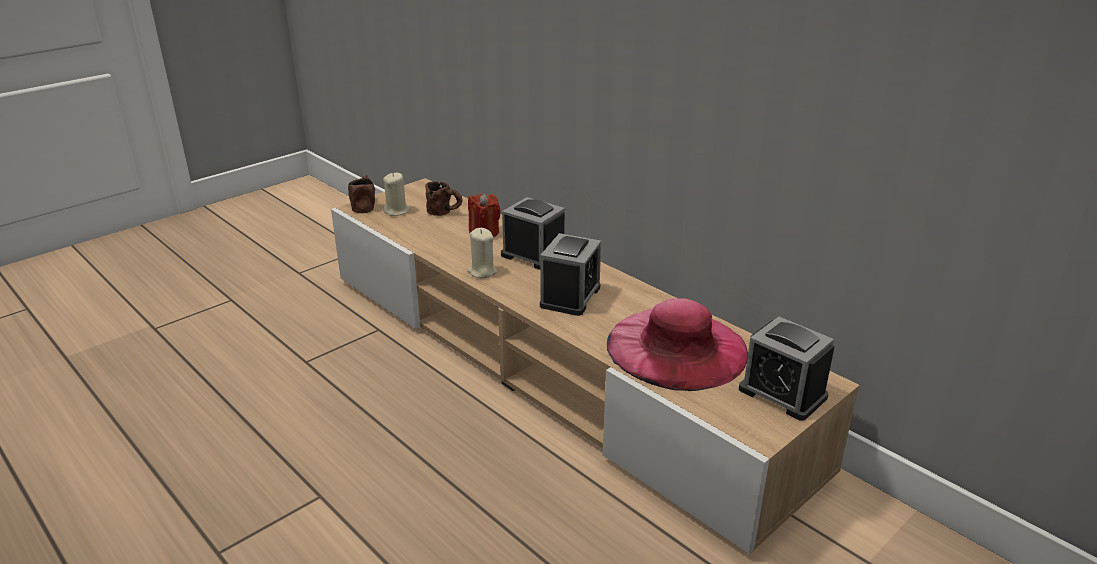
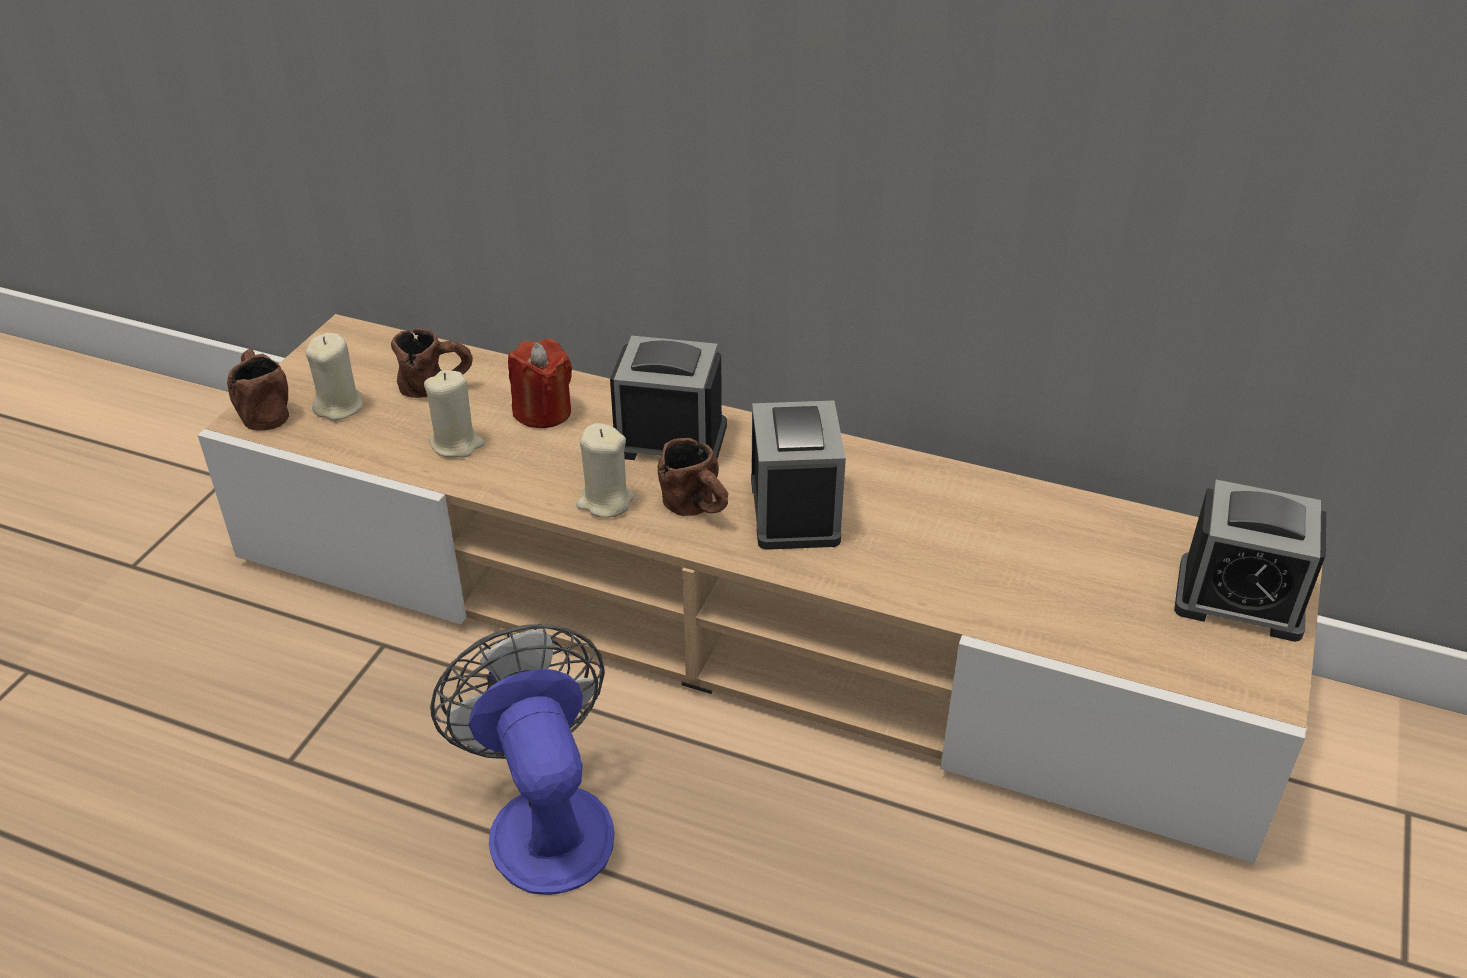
camera: 25 degrees left, 10 degrees up
(396, 417) = (544, 819): none -> fan
(435, 235) = (456, 443): none -> beige candle
(523, 285) = (698, 510): none -> brown mug
(677, 347) = (1033, 562): pink hat -> none

